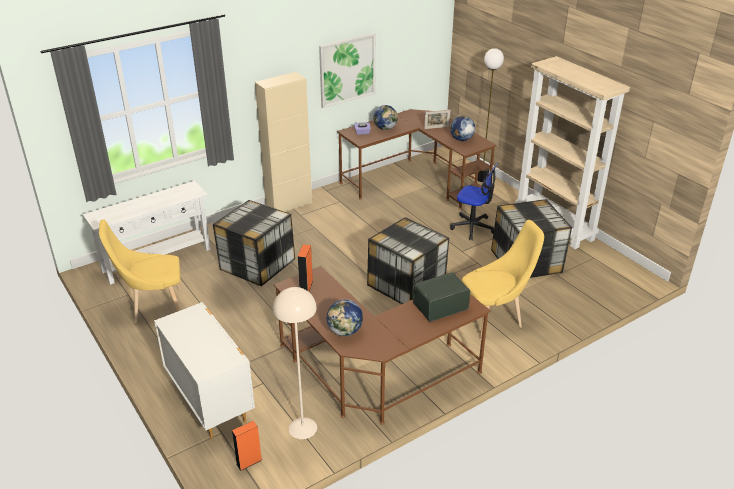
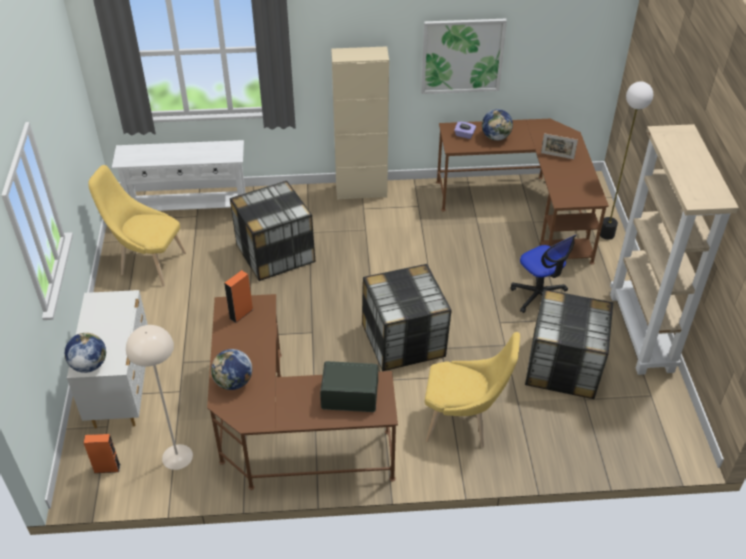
camera: 30 degrees right, 10 degrees up
(461, 139) = (572, 183): globe -> globe (89, 365)

